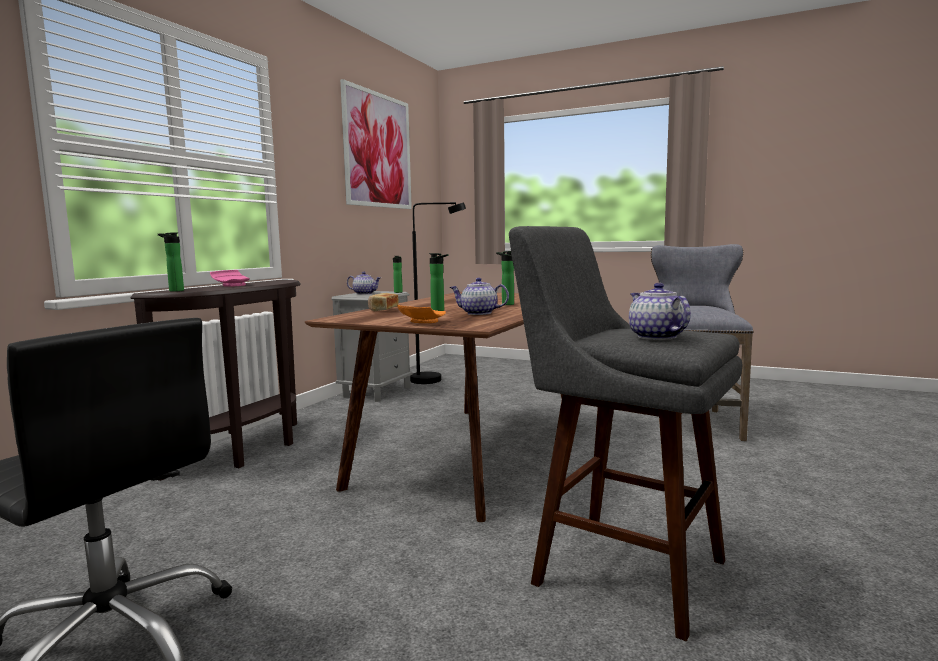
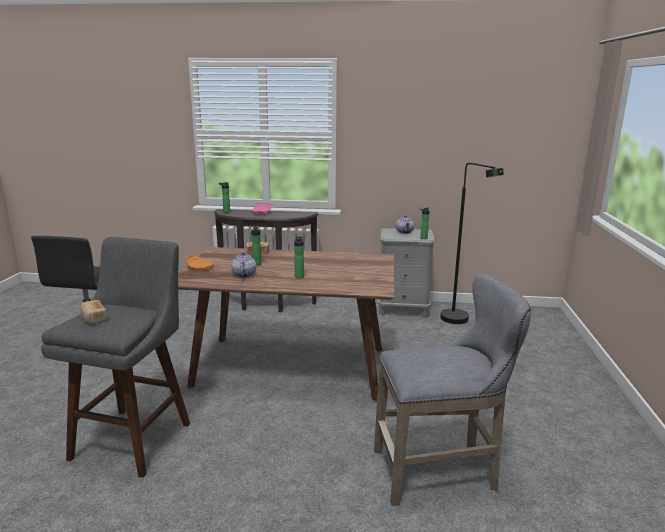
camera: 70 degrees right, 10 degrees up
(378, 150) = (467, 108): picture -> none
(655, 337) = (93, 318): teapot -> bread

